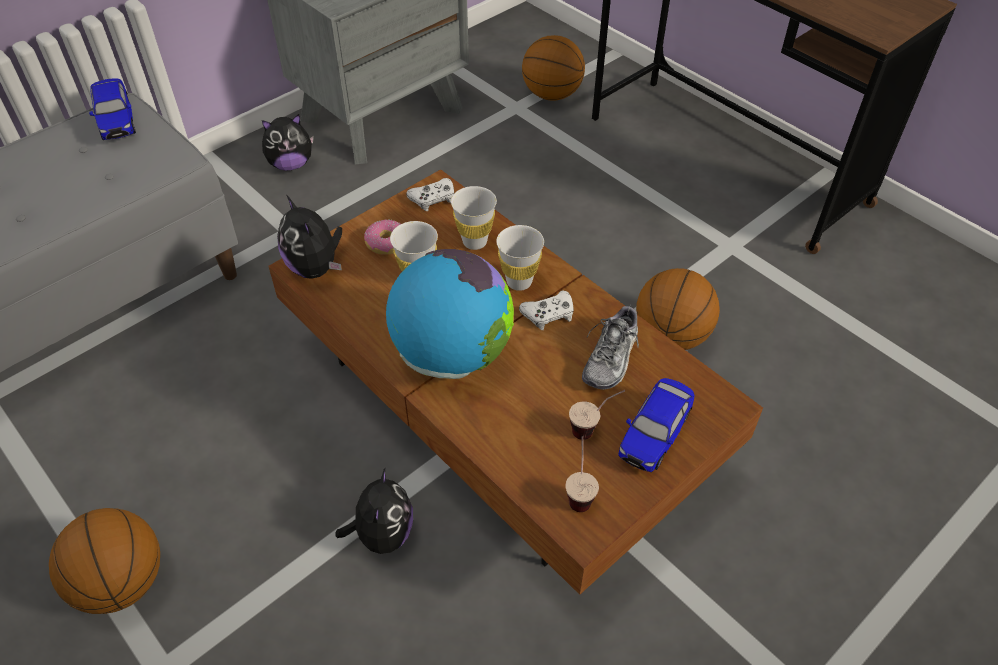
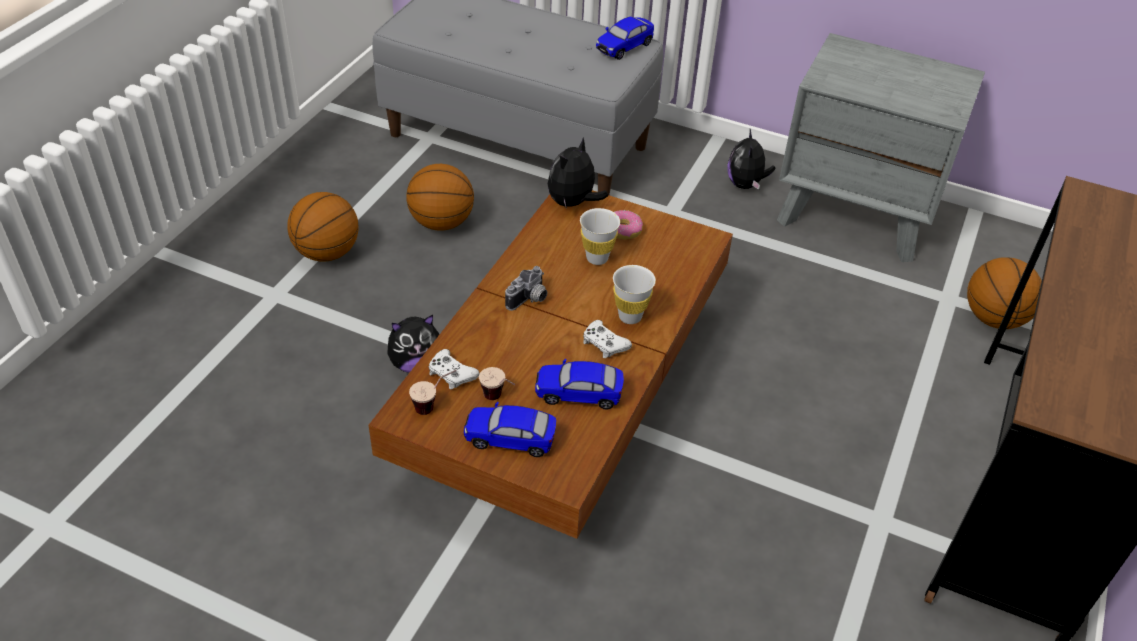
camera: 65 degrees right, 5 degrees down
(291, 164) = (745, 184): plush toy -> plush toy turned 45 degrees clockwise
(433, 199) = (692, 240): white game controller -> white game controller (451, 374)
(452, 354) = (529, 300): globe -> camera
(474, 242) = (658, 278): white cup -> none
(611, 358) = (578, 394): shoe -> toy car
(671, 336) = (719, 496): basketball -> basketball (442, 223)

